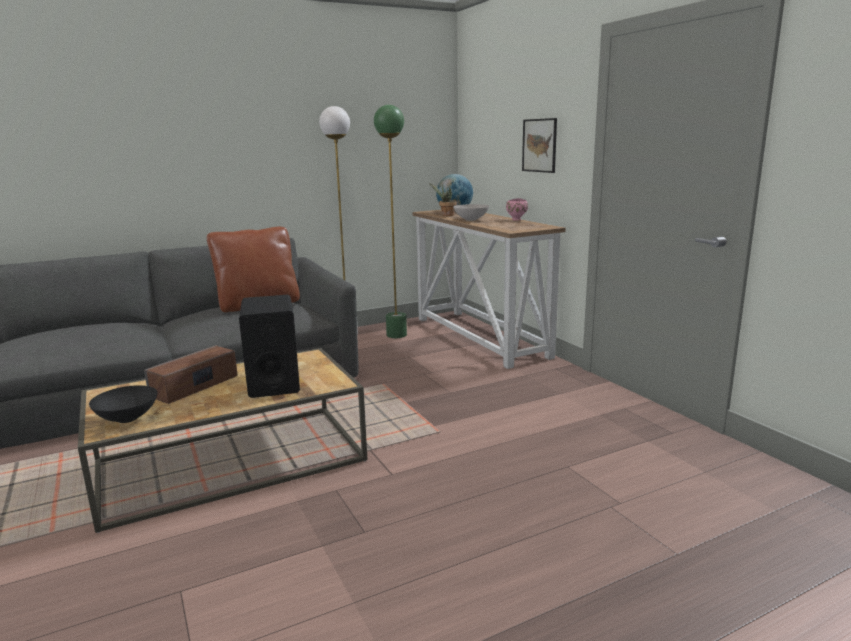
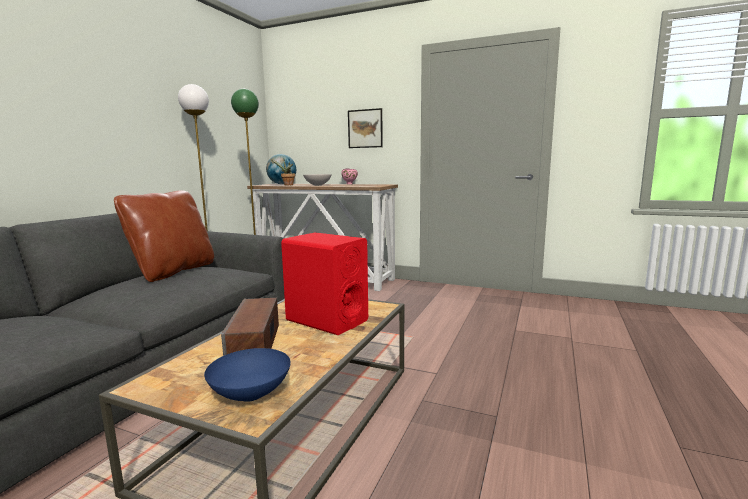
camera: 40 degrees left, 5 degrees down
(128, 418) = (252, 393): black bowl -> blue bowl
(273, 382) = (326, 320): black speaker -> red speaker

